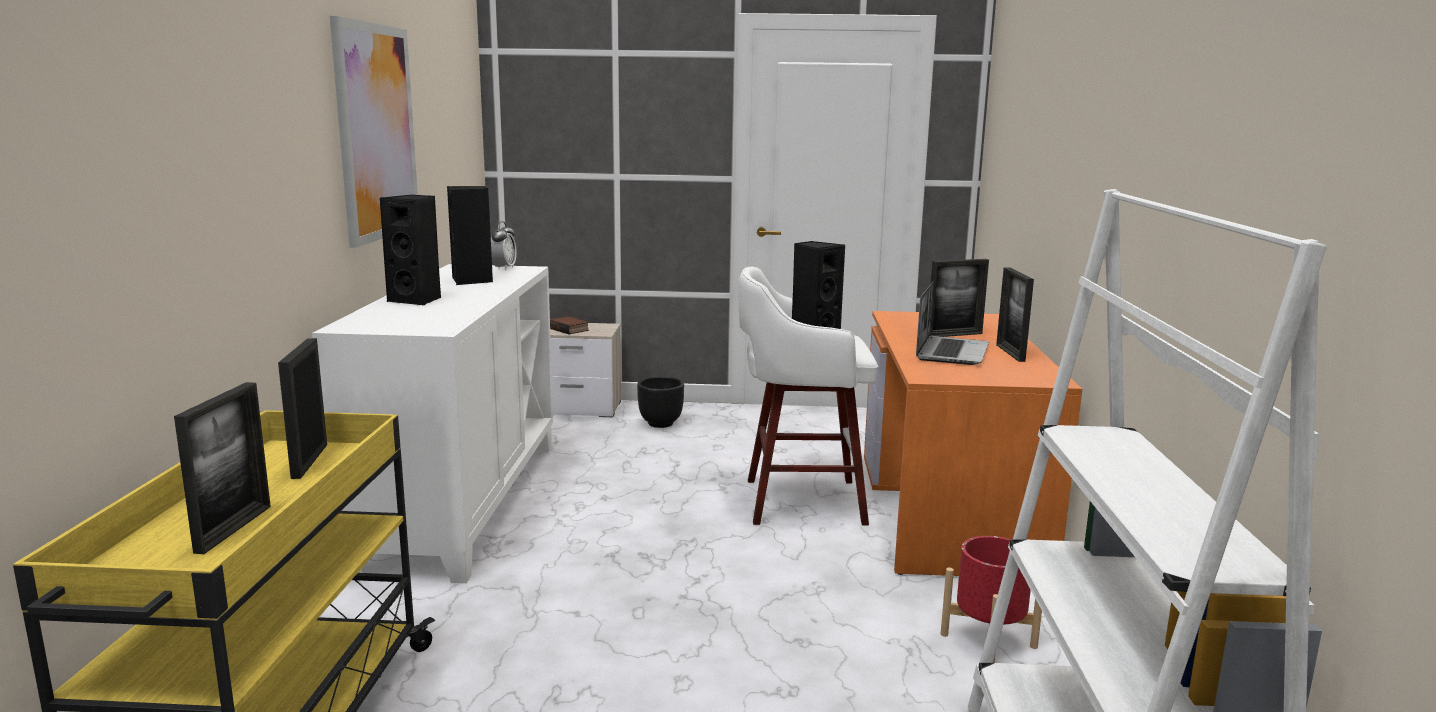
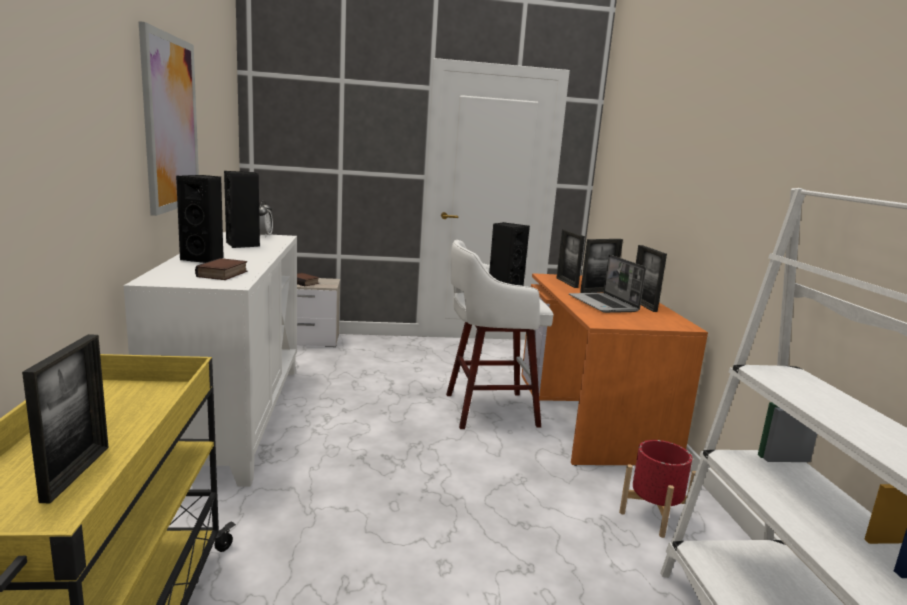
camera: 10 degrees left, 0 degrees up
(309, 461) = (135, 399): picture frame -> picture frame (567, 283)
(432, 318) = (223, 274): none -> book
(660, 423) = (371, 351): black planter -> none
(951, 352) = (604, 304): laptop -> laptop turned 150 degrees clockwise

